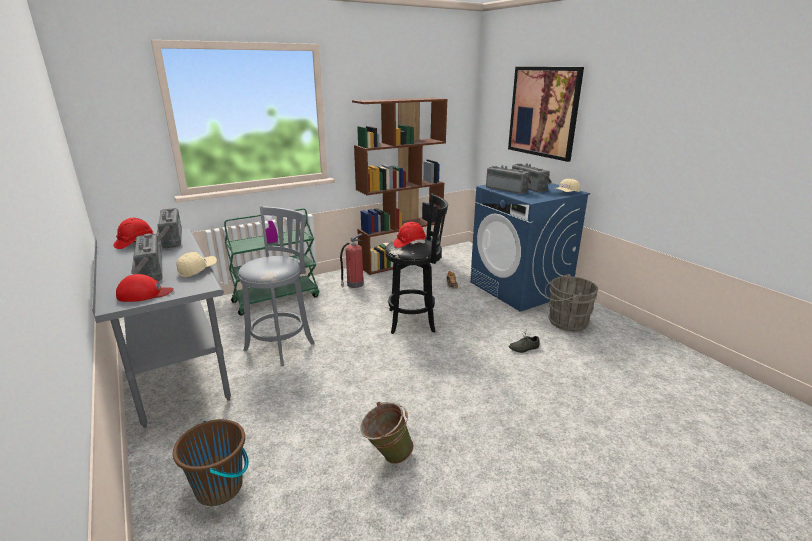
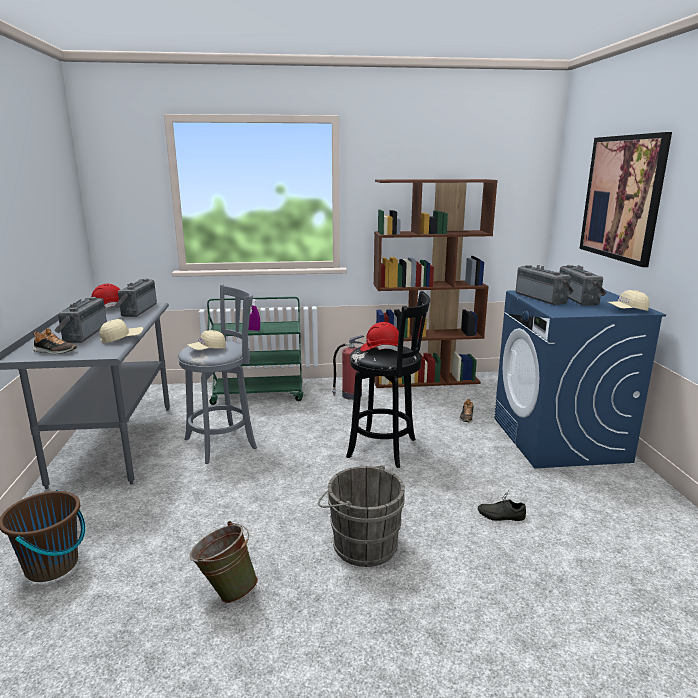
camera: 25 degrees right, 5 degrees down
(144, 294) = (54, 351): red cap -> shoe
(268, 266) = (207, 349): none -> beige cap
(565, 321) = (593, 496): grey bucket -> grey bucket (361, 544)

